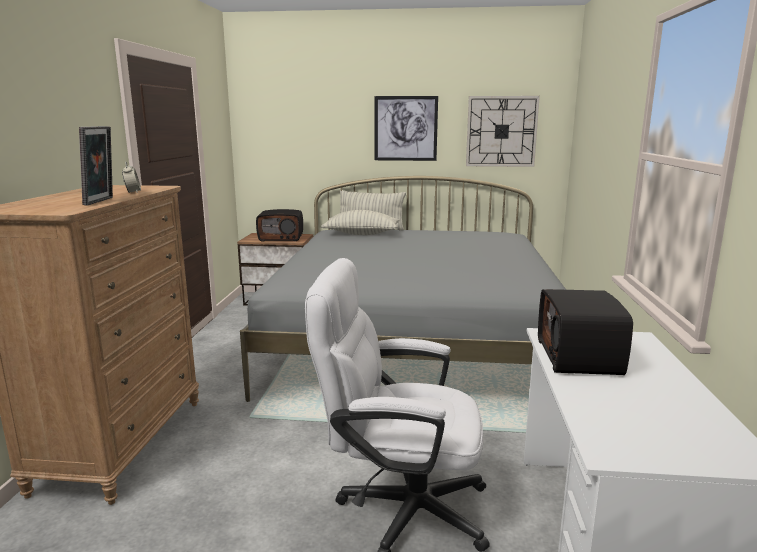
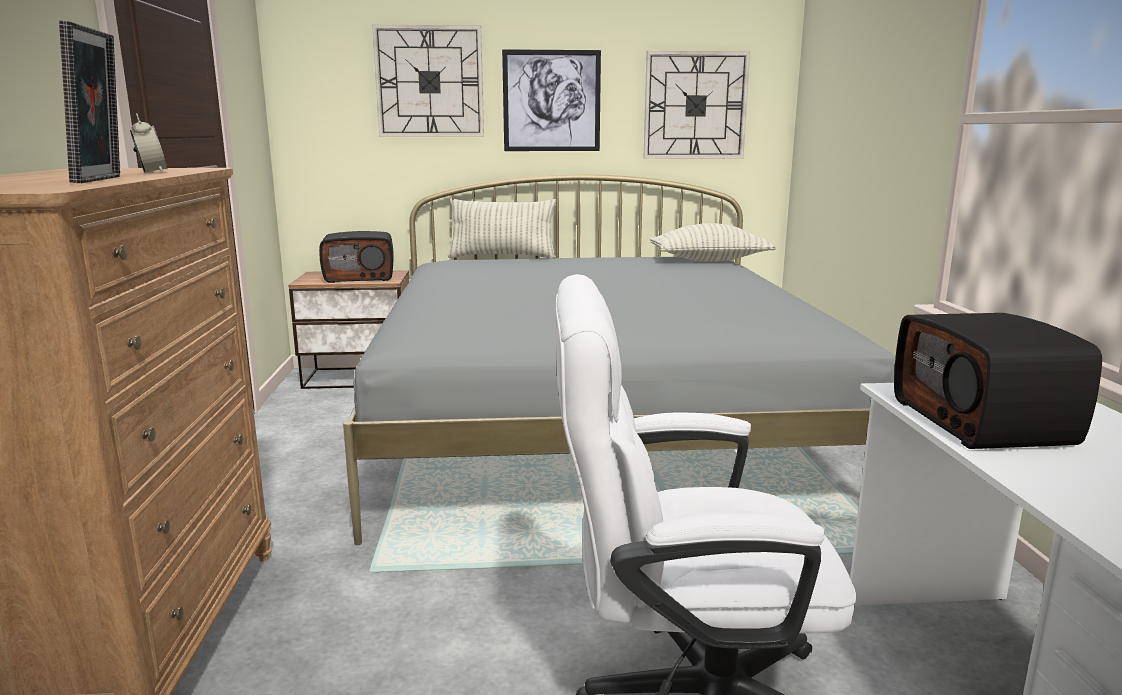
camera: 10 degrees left, 0 degrees up
(328, 116) = (429, 82): none -> wall clock
(361, 234) = (495, 265): pillow -> pillow (709, 260)

